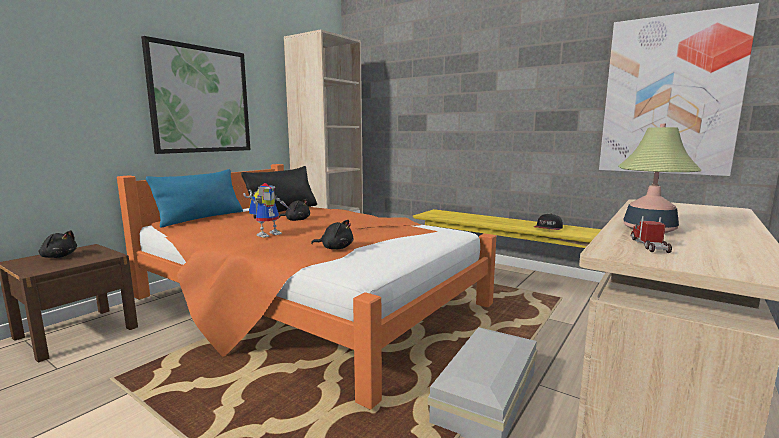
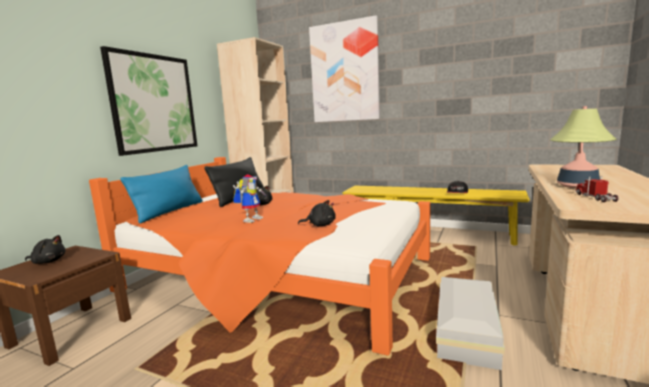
camera: 10 degrees left, 0 degrees up
(670, 96) = (540, 84): picture -> picture (344, 72)

